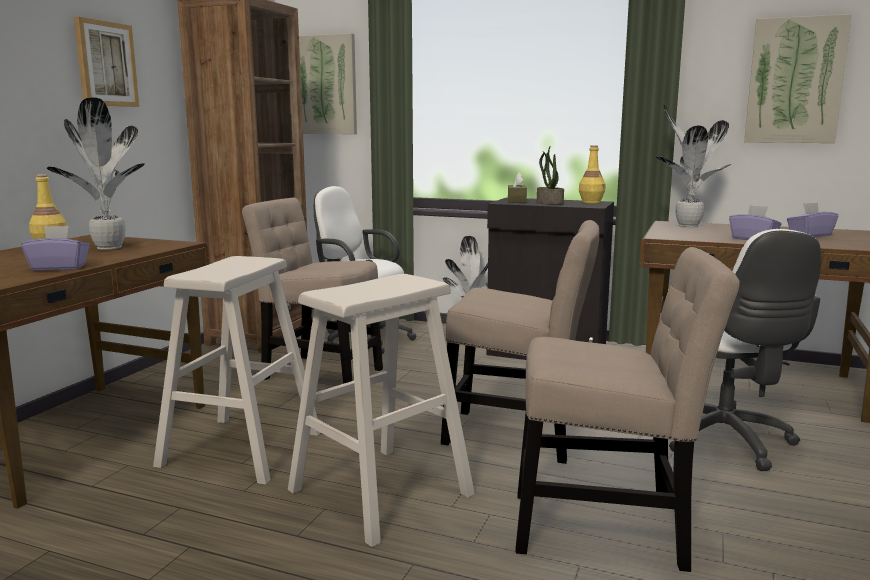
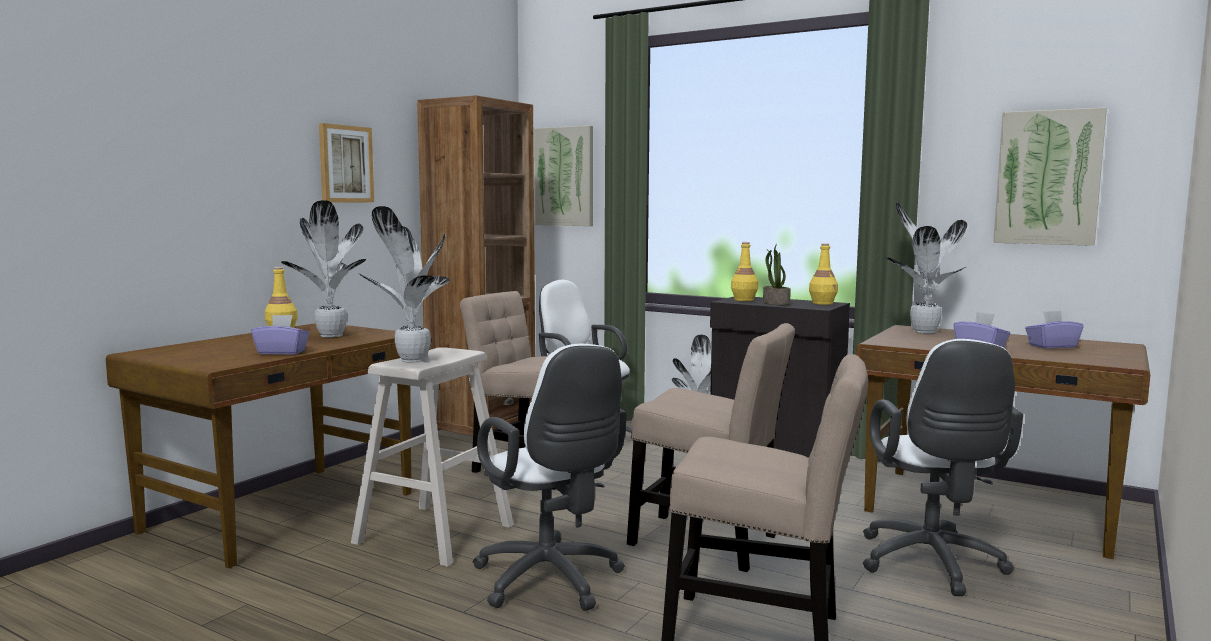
camera: 10 degrees right, 5 degrees down
(210, 271) = (411, 360): none -> potted plant
(380, 492) = (551, 582): beige stool -> white office chair
(516, 201) = (743, 300): brown tissue box -> yellow bottle

